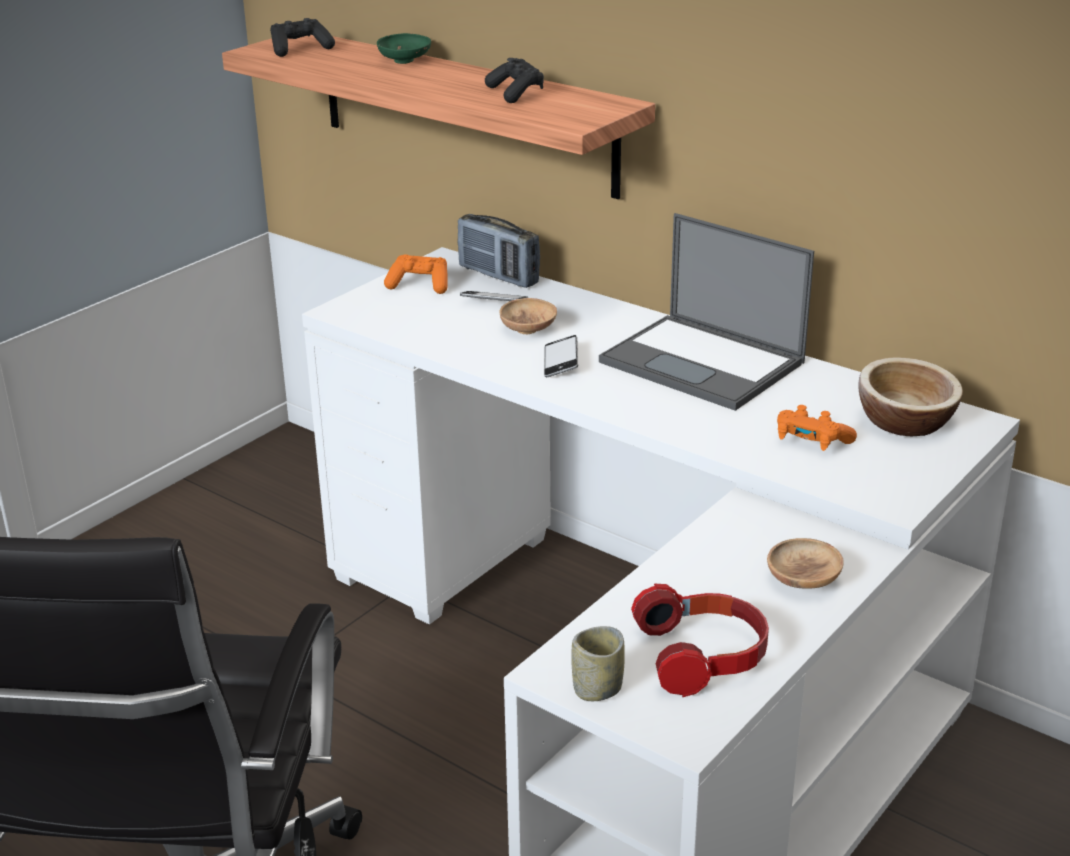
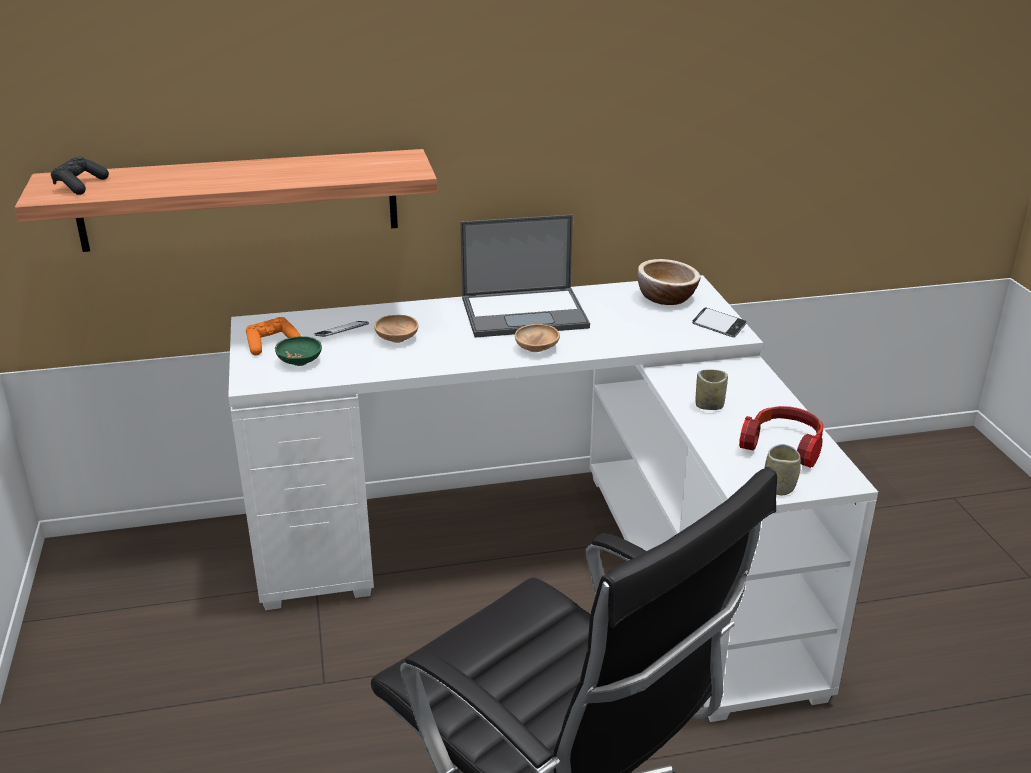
camera: 50 degrees left, 0 degrees up
(405, 60) = (189, 170): green bowl -> green bowl (300, 361)
(498, 276) = (310, 318): radio -> none
(515, 93) = (327, 167): black game controller -> none
(561, 362) = (454, 347): phone -> phone (718, 326)
(717, 565) = (709, 405): none -> cup
(803, 581) = (752, 391): brown bowl -> brown bowl (537, 348)
(810, 442) = (650, 326): orange game controller -> none

